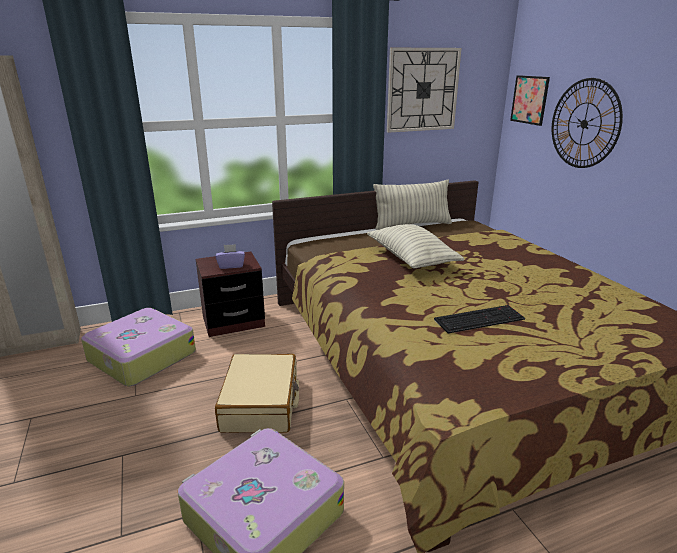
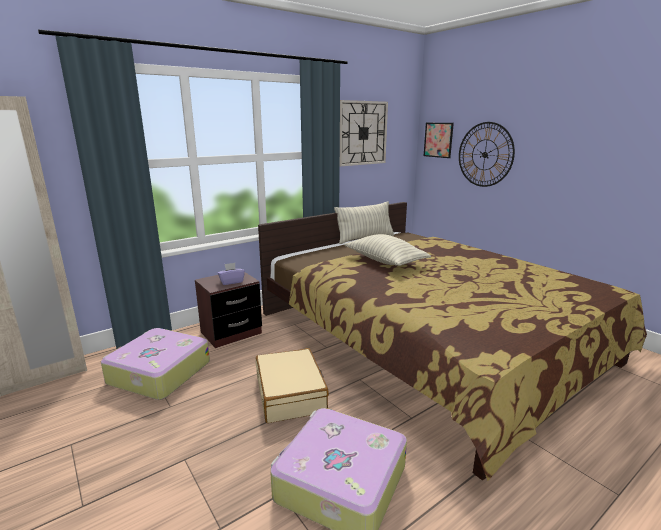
camera: 15 degrees left, 5 degrees down
(479, 319) = (465, 296): keyboard -> none

